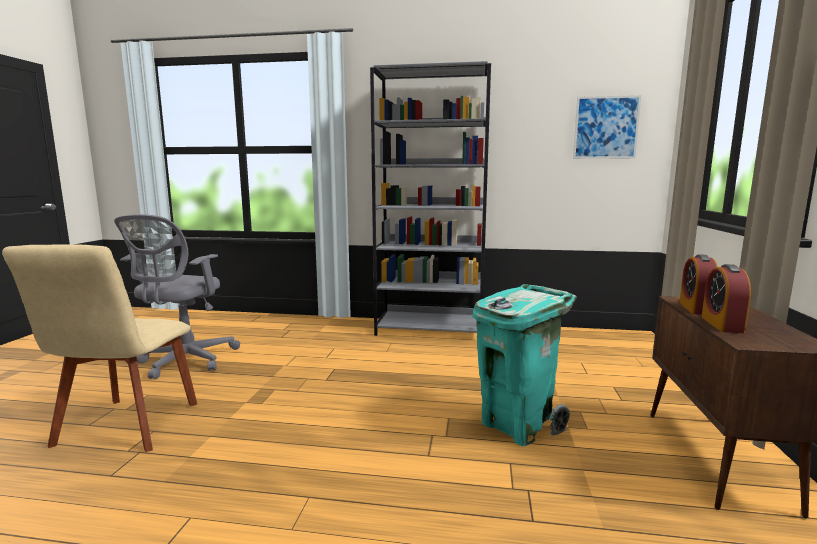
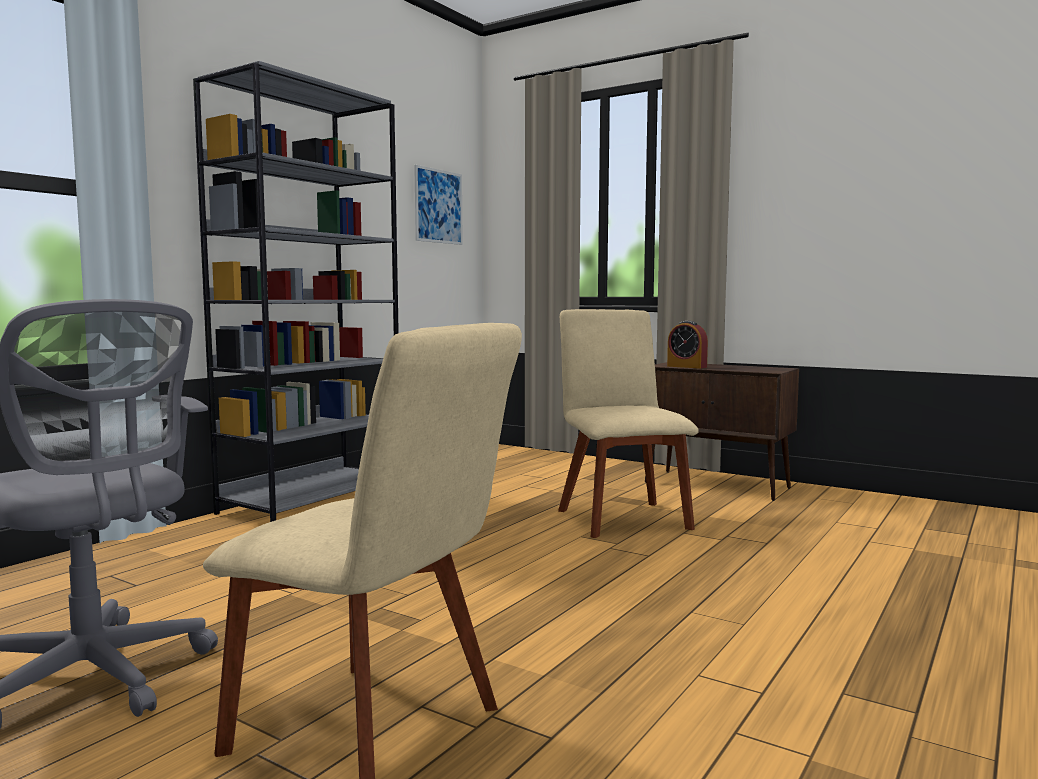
camera: 65 degrees left, 5 degrees down
(517, 425) = (621, 517): turquoise trash can -> beige chair
(722, 324) = (730, 369): alarm clock -> none

